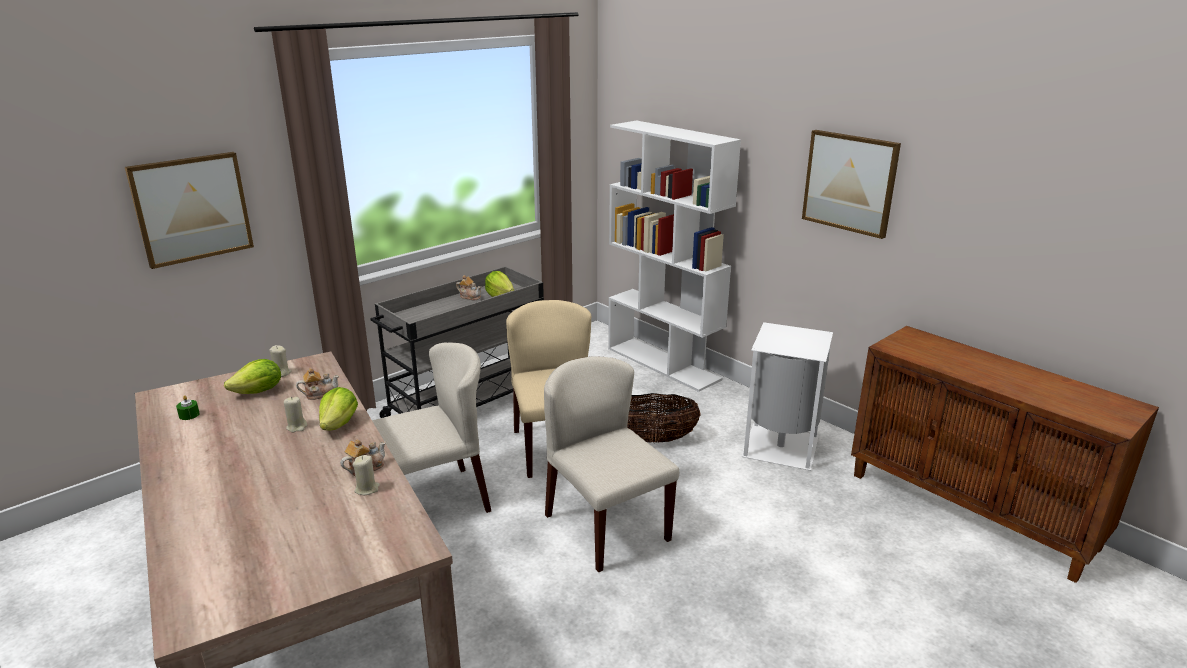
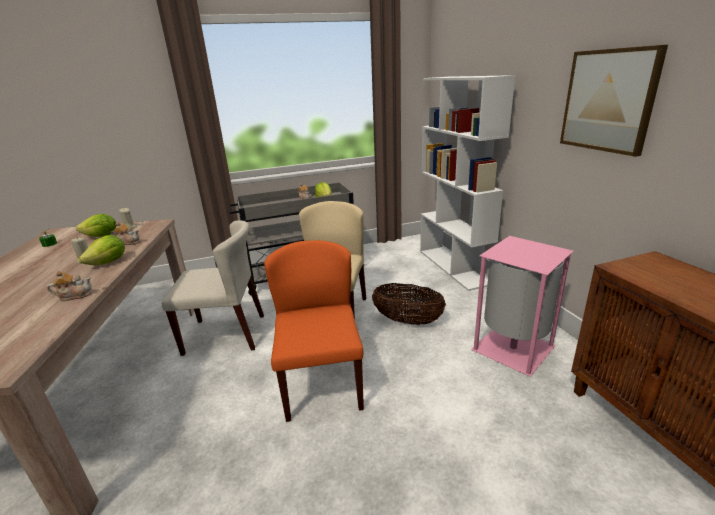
camera: 25 degrees right, 0 degrees up
(191, 208) = (115, 120): picture -> none
(367, 489) = (51, 312): beige candle -> none
(606, 527) = (321, 383): beige chair -> orange chair
(782, 446) = (514, 348): white trash can -> pink trash can

